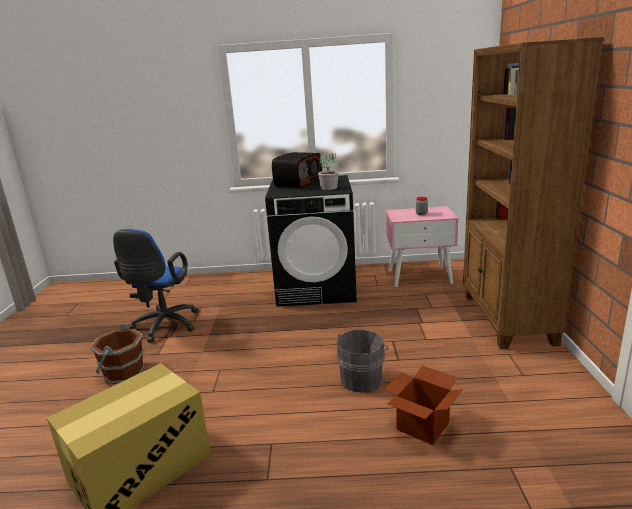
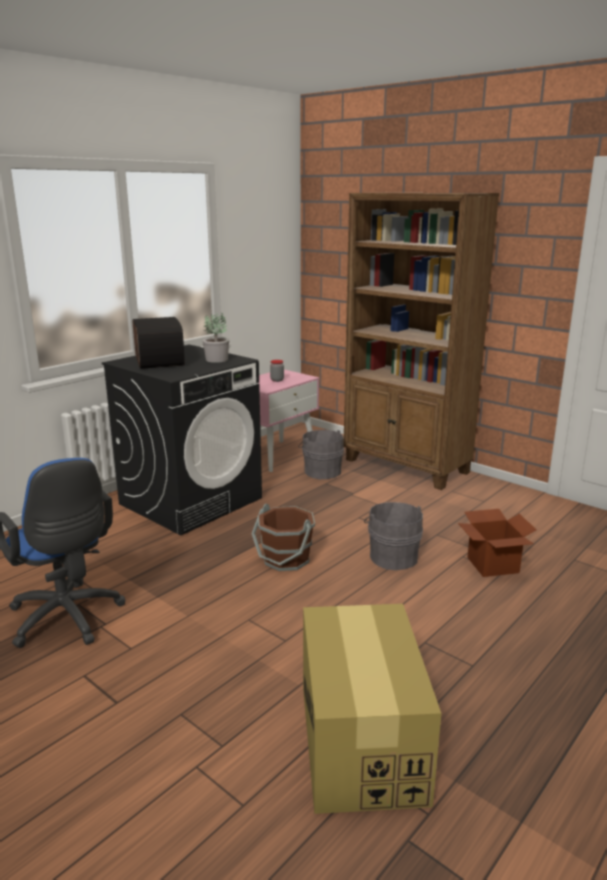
camera: 50 degrees left, 0 degrees up
(123, 372) = (126, 691): brown bucket -> brown bucket (286, 559)
(430, 298) = (321, 471): none -> grey bucket

